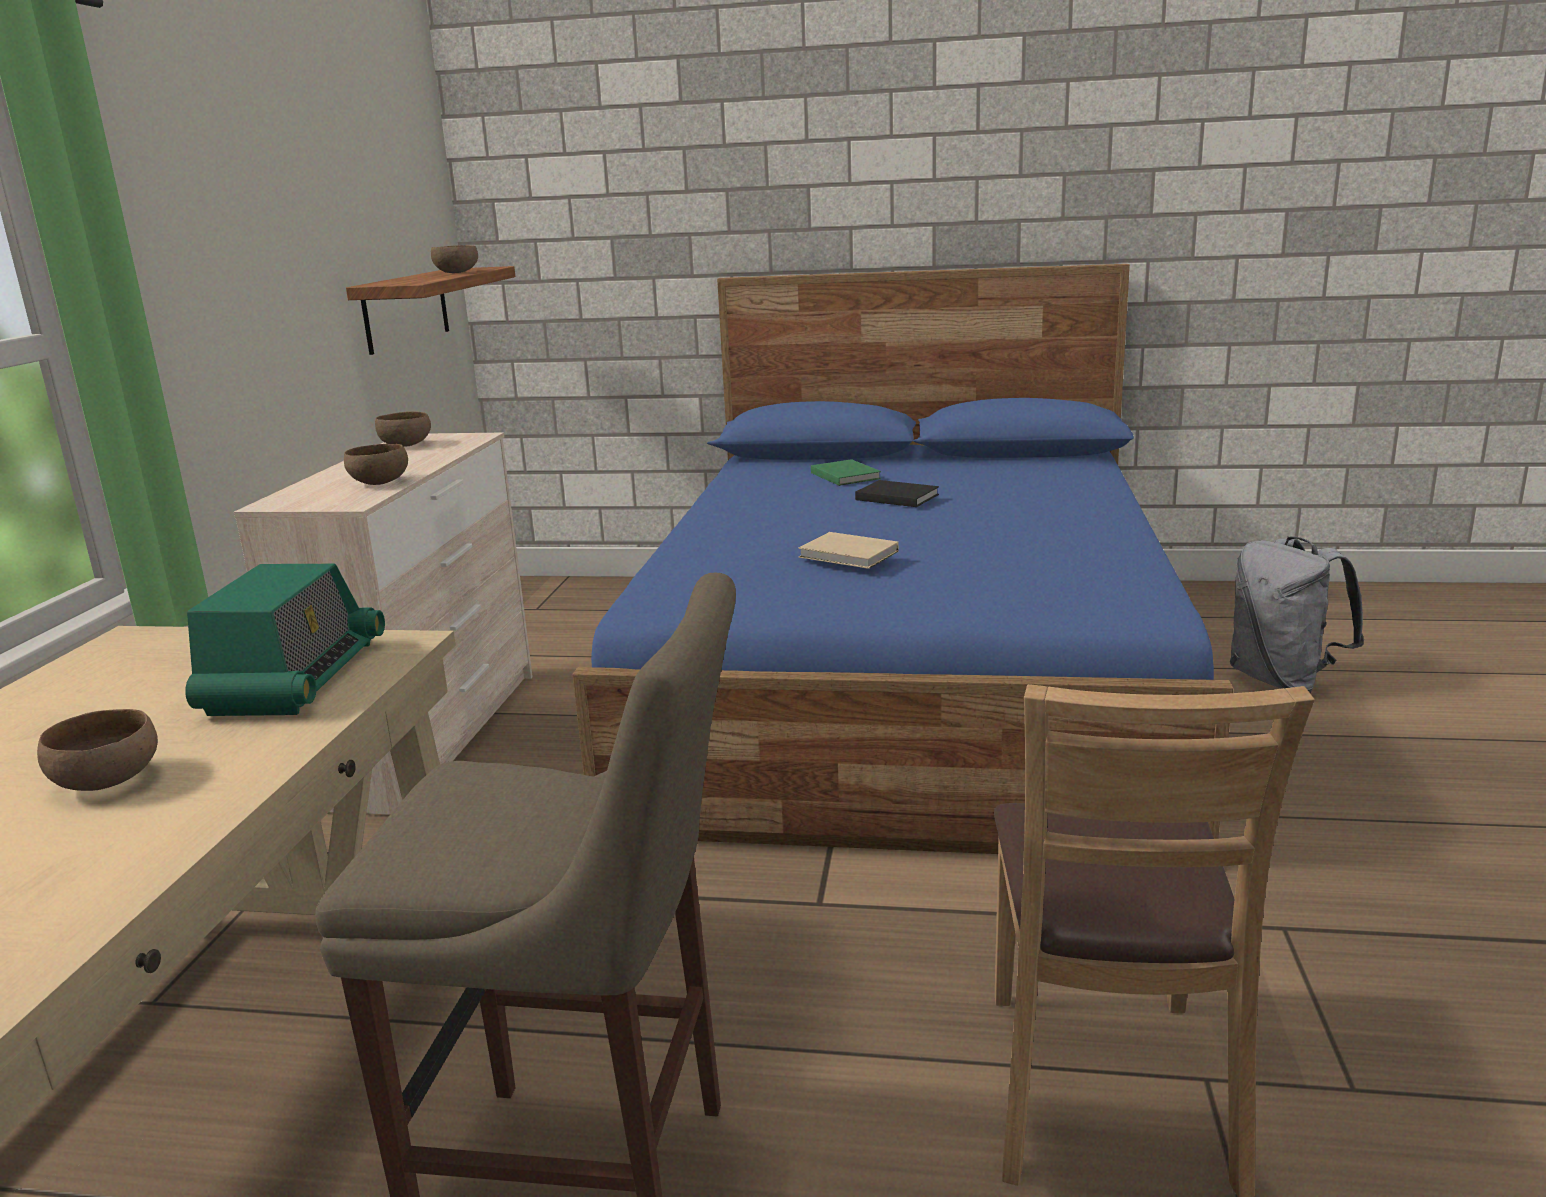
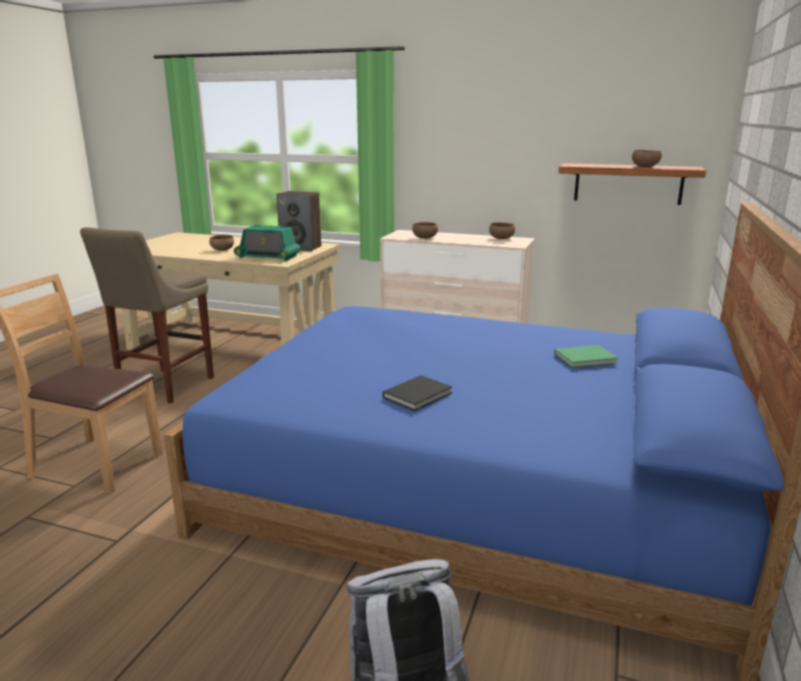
camera: 100 degrees right, 0 degrees up
(156, 661) = (301, 247): none -> speaker
(850, 555) = (369, 336): beige book -> none
(895, 497) = (503, 363): black book -> black book (419, 395)

